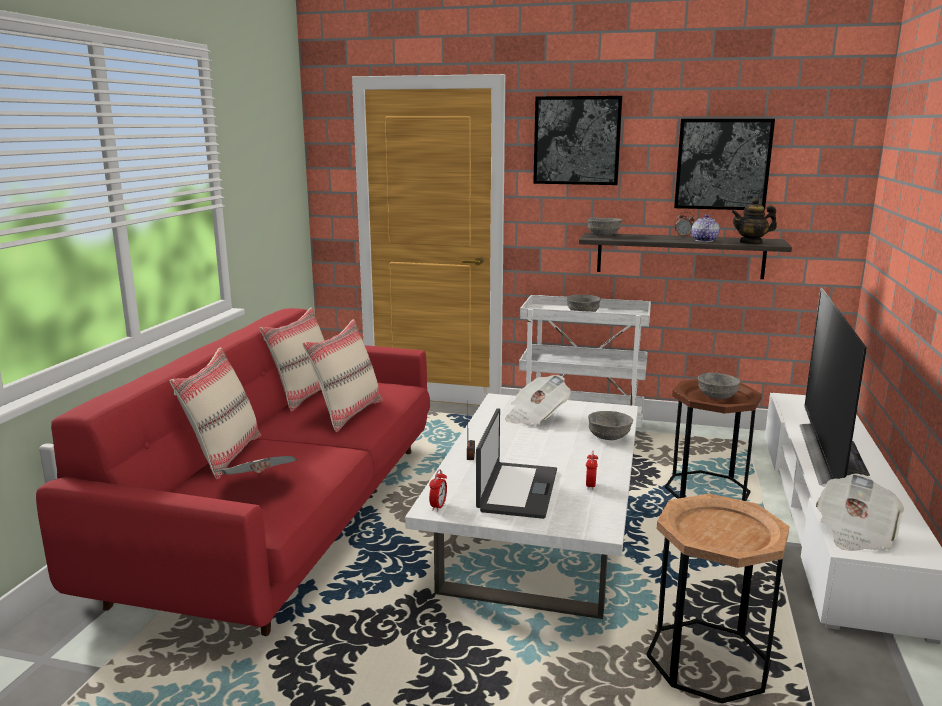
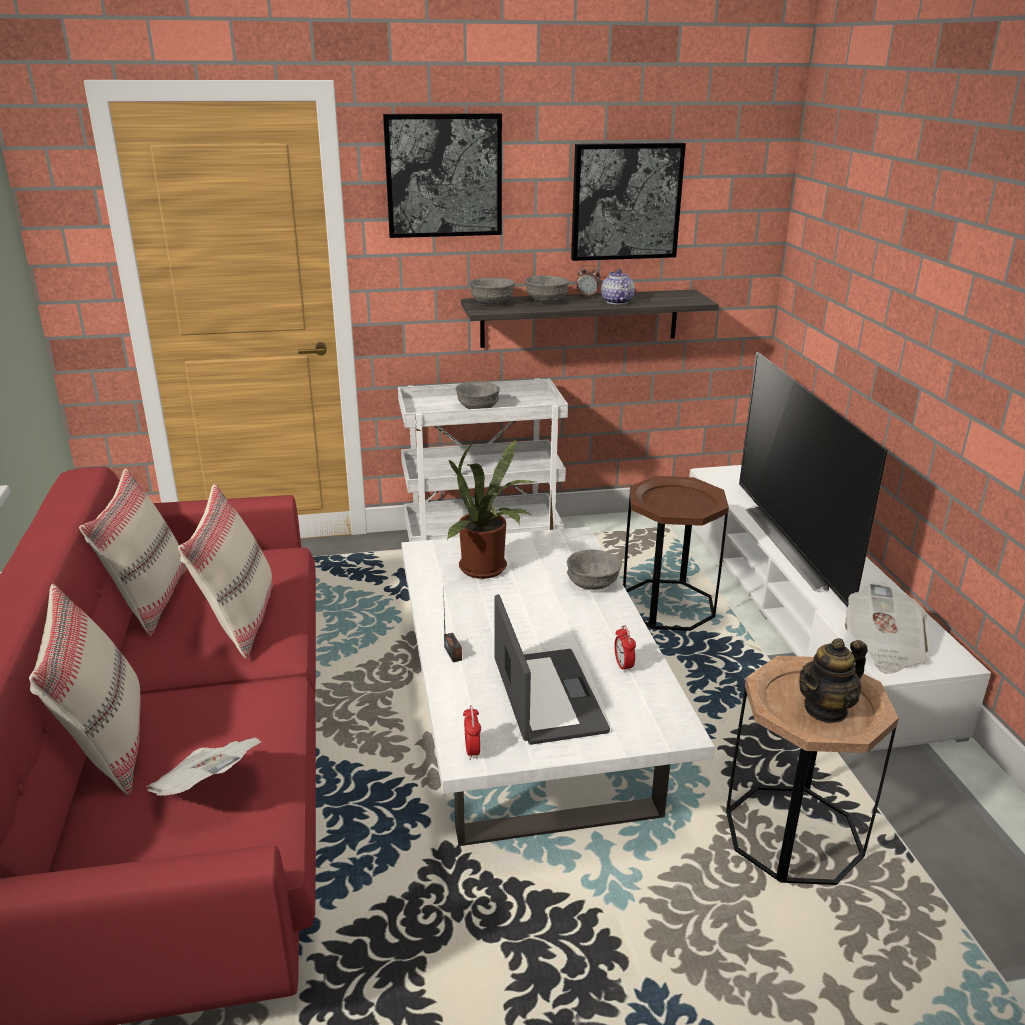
camera: 25 degrees left, 10 degrees up
(536, 417) = (487, 570): newspaper -> potted plant
(716, 397) = (678, 502): grey bowl -> grey bowl (545, 301)
(751, 242) = (670, 300): teapot -> teapot (826, 709)

